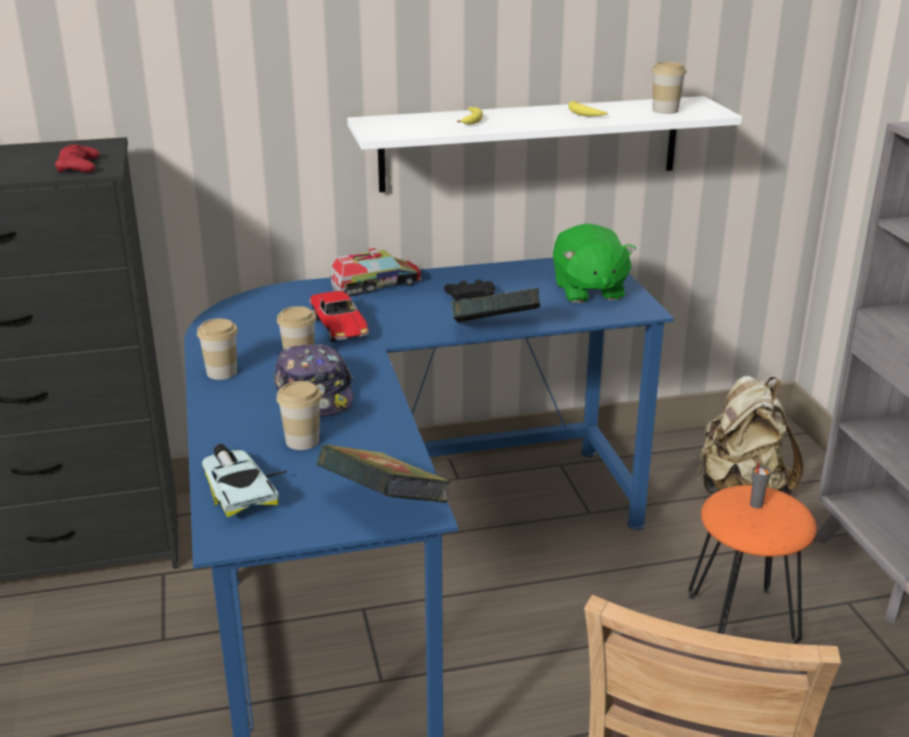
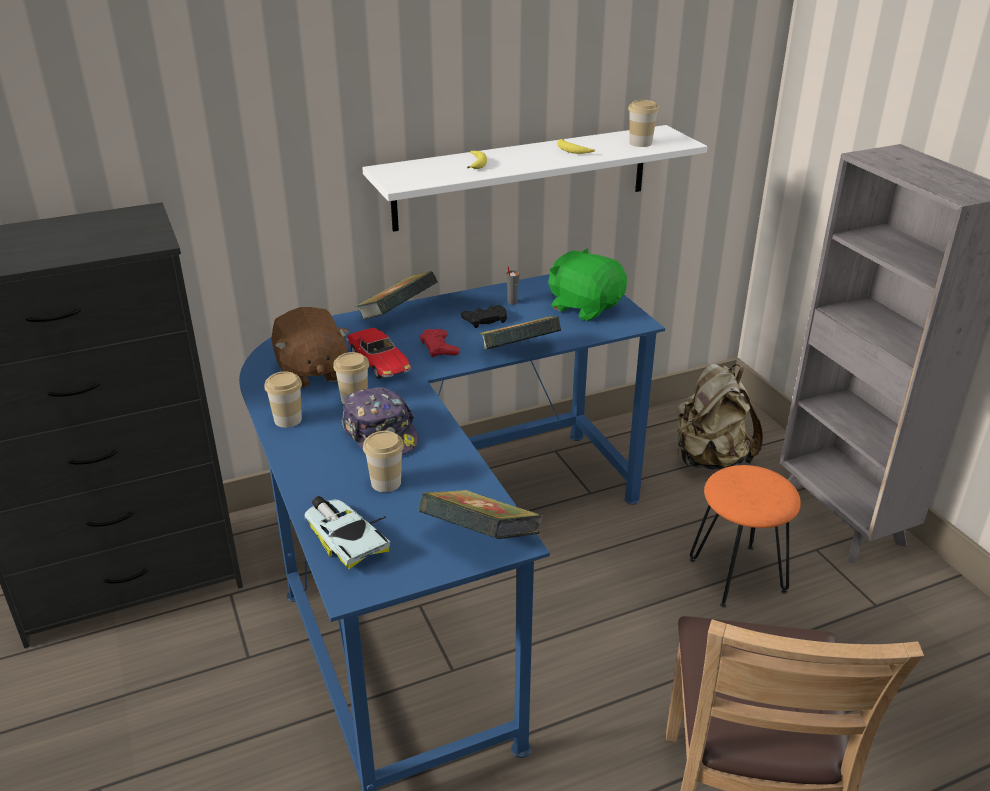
camera: 10 degrees left, 5 degrees up
(78, 166) = (132, 240): red game controller -> red game controller (439, 347)
(263, 330) = (311, 372): none -> brown plush toy
(376, 285) = (397, 316): toy truck -> book
(588, 291) = (585, 307): green plush toy -> green plush toy turned 150 degrees clockwise
(755, 505) = (749, 483): grey cup -> grey cup (512, 302)

